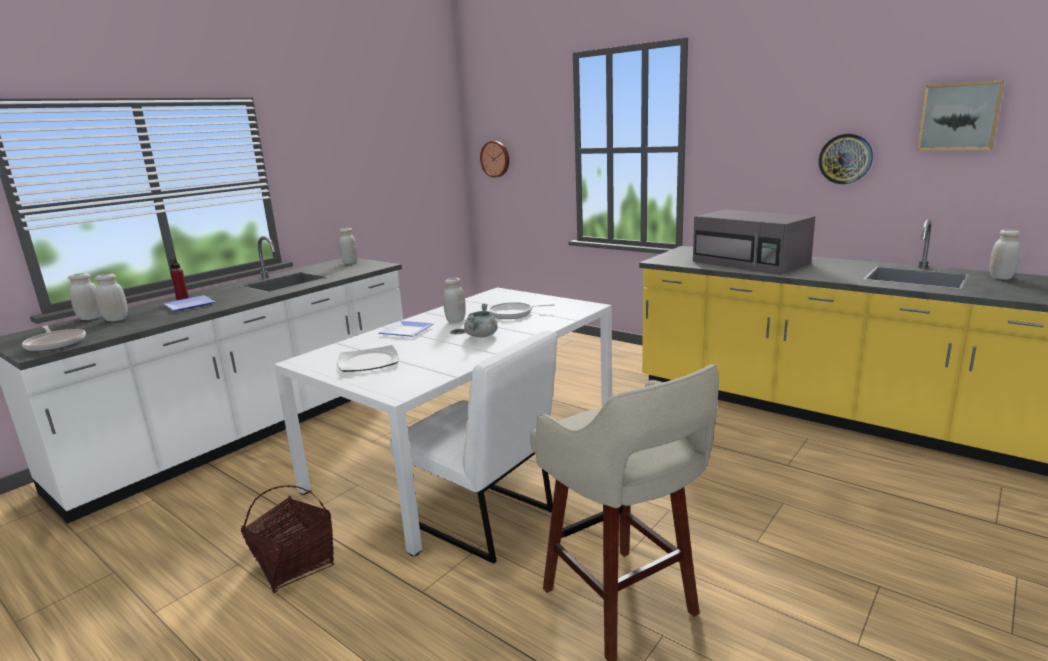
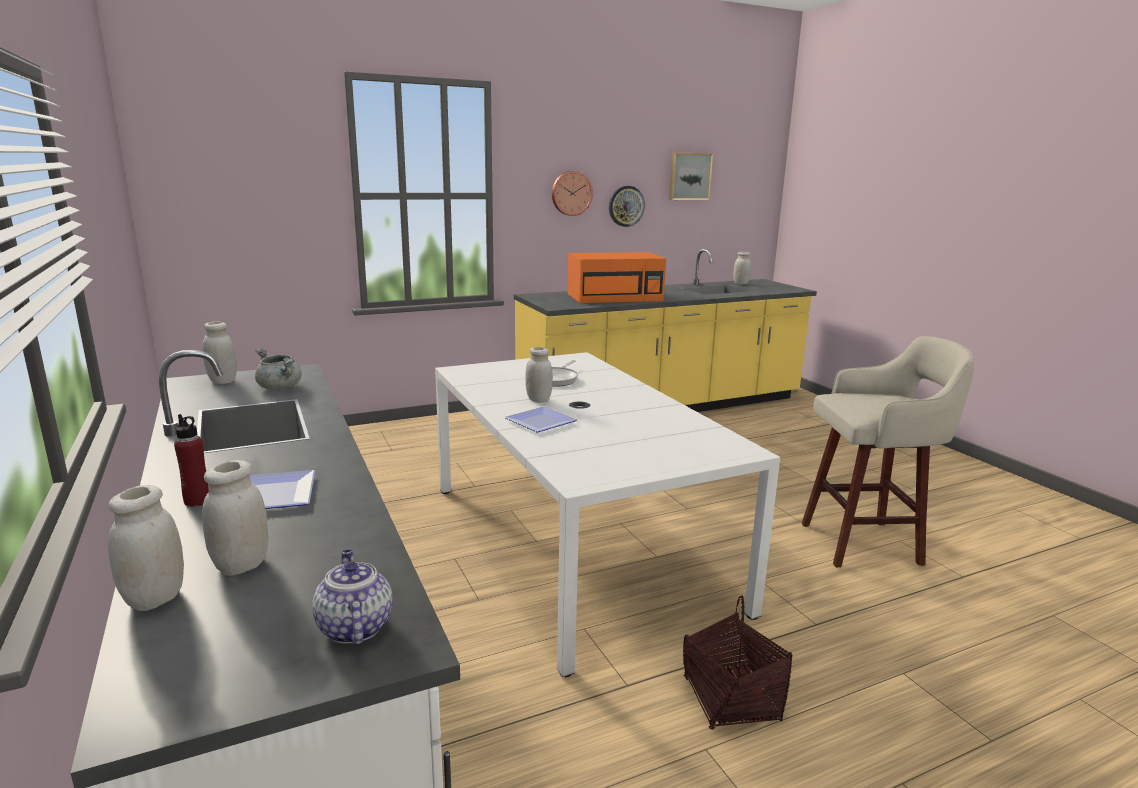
camera: 65 degrees left, 0 degrees up
(56, 344) = (354, 627): frying pan -> teapot
(368, 362) = (632, 451): plate -> none
(481, 336) = (611, 400): grey cooking pot -> grey cooking pot (280, 387)
(482, 518) = (715, 568): white chair -> none
(495, 159) = (204, 206): wall clock -> wall clock (571, 193)
(751, 263) = (616, 297): grey microwave -> orange microwave

